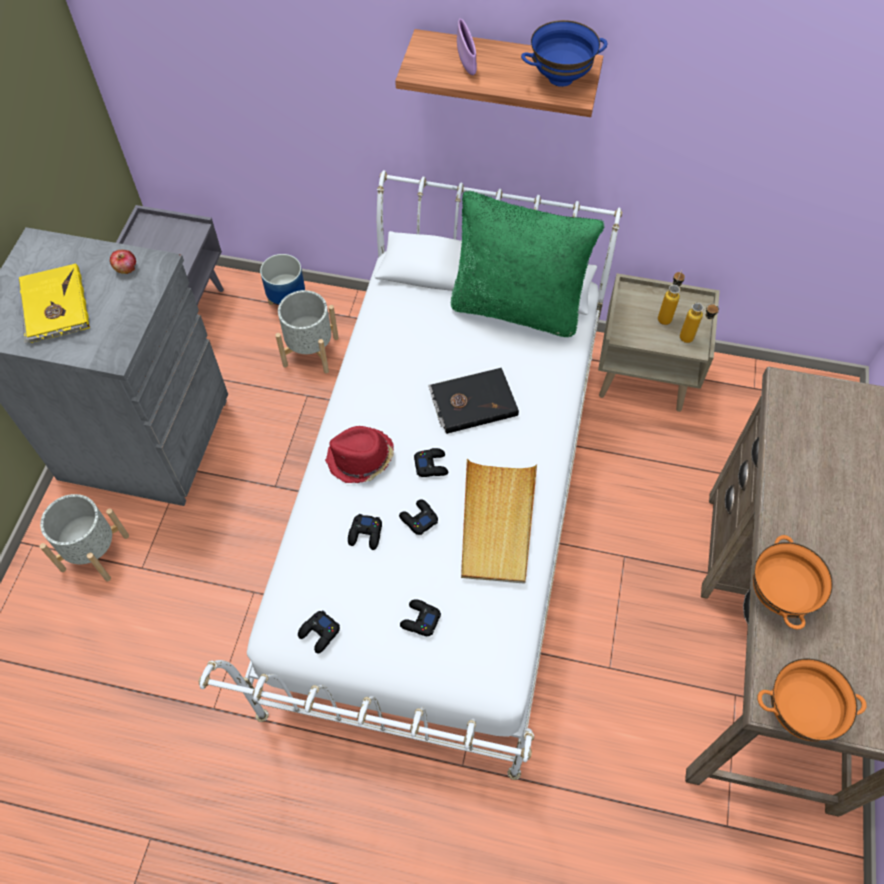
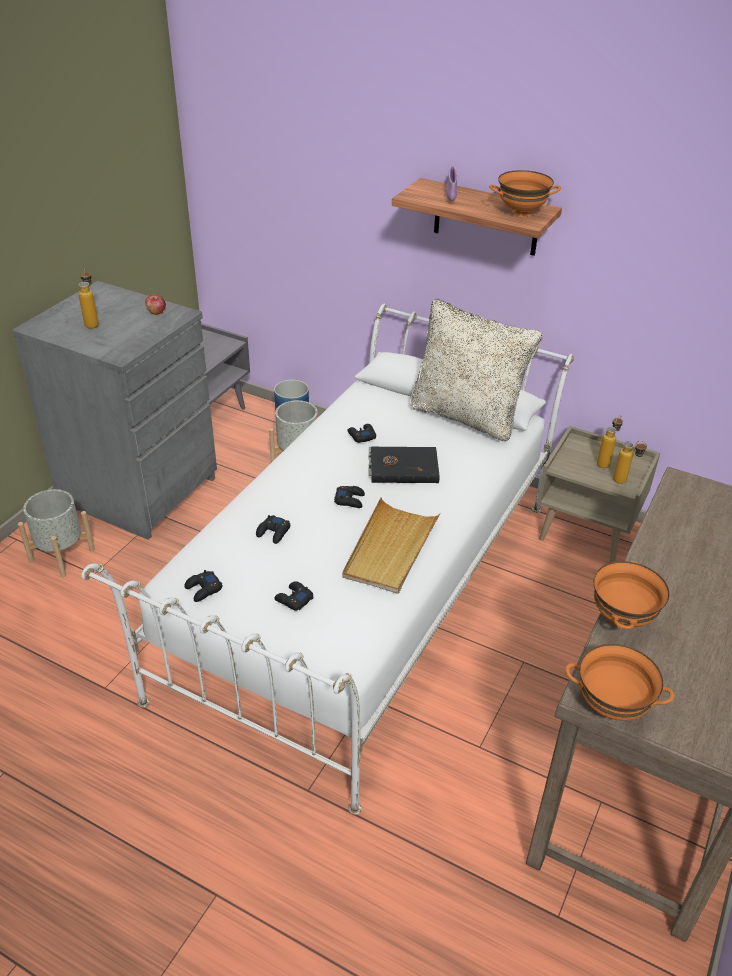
camera: 15 degrees right, 20 degrees down
(54, 307) = (93, 323): yellow book -> bottle
(360, 459) = (291, 484): red hat -> none
(418, 519) = (323, 532): black game controller -> black game controller (361, 436)
(517, 311) = (465, 419): green pillow -> beige pillow
(560, 78) = (521, 213): blue bowl -> orange bowl

